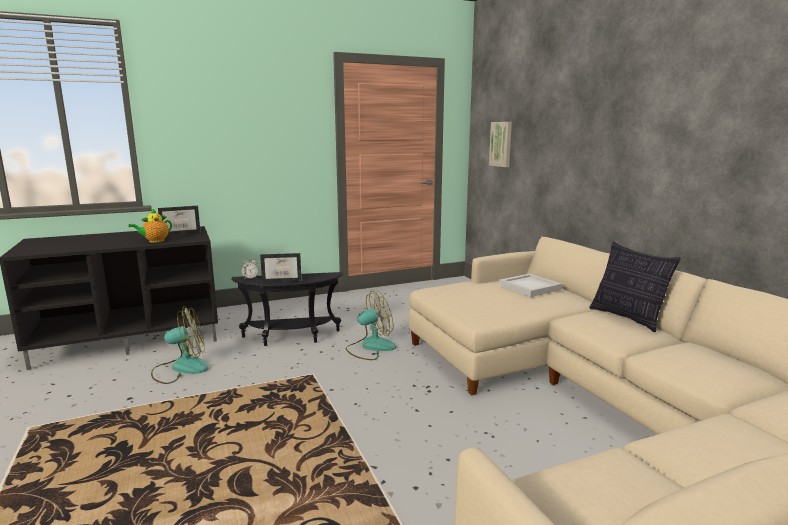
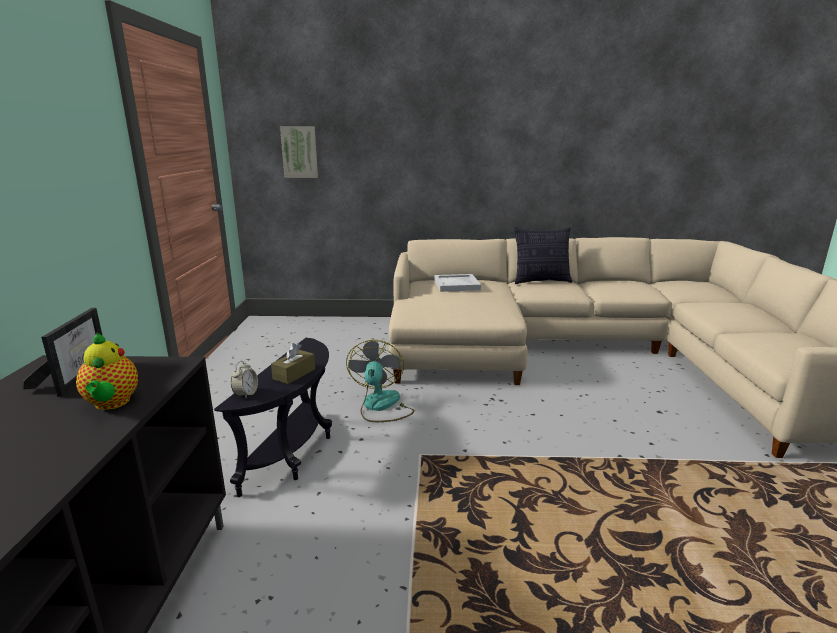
camera: 65 degrees left, 5 degrees up
(181, 368) = (298, 578): fan -> none
(283, 280) = (294, 374): picture frame -> brown tissue box

